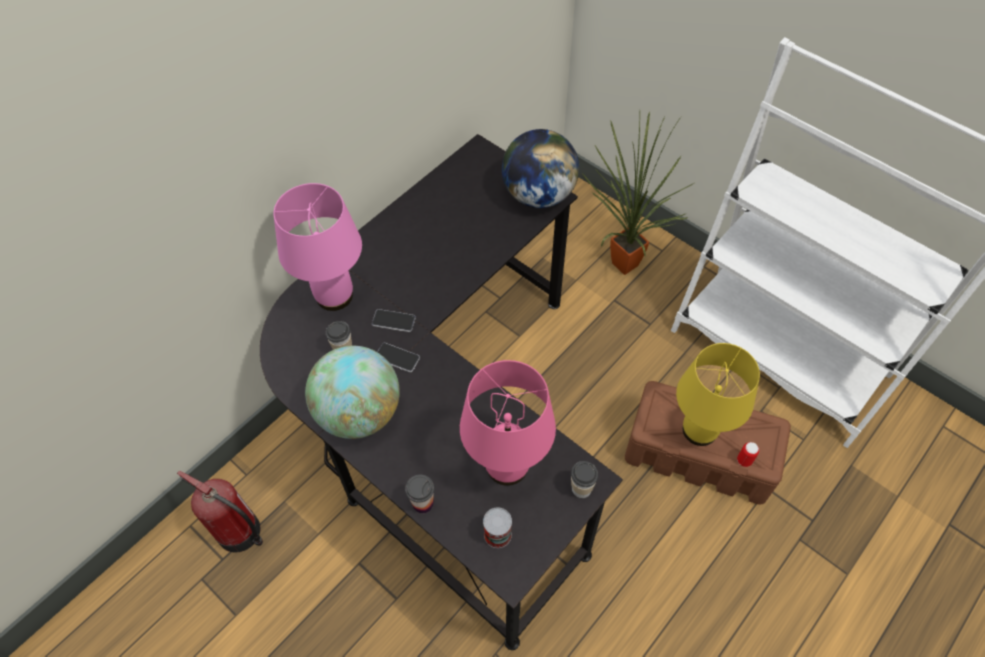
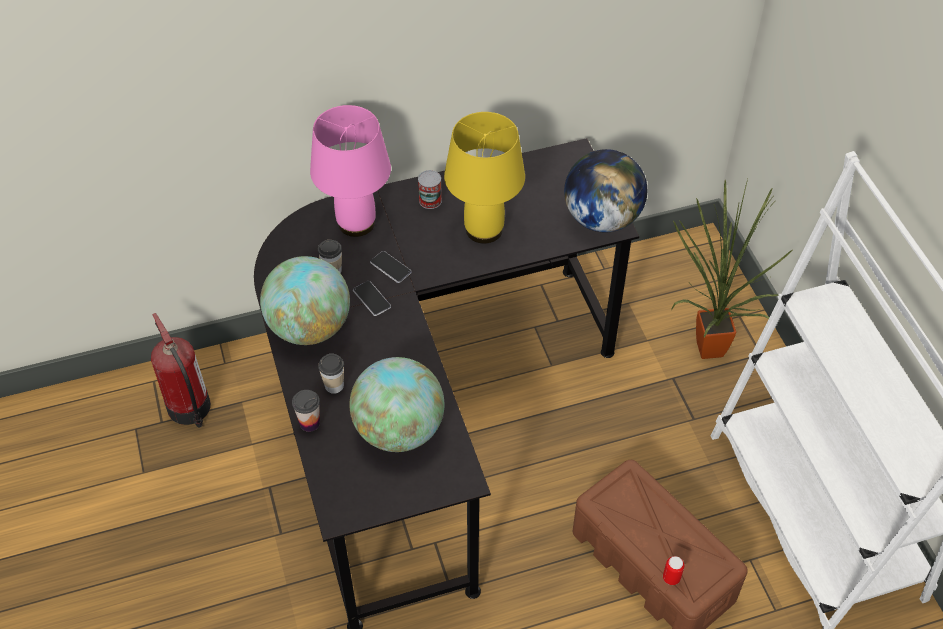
camera: 30 degrees right, 5 degrees down
(497, 534) = (351, 478): can -> can (430, 200)
(506, 465) = (399, 429): pink table lamp -> globe
(581, 488) = (448, 481): cup -> cup (334, 385)
(699, 429) = (647, 527): yellow table lamp -> yellow table lamp (484, 229)

